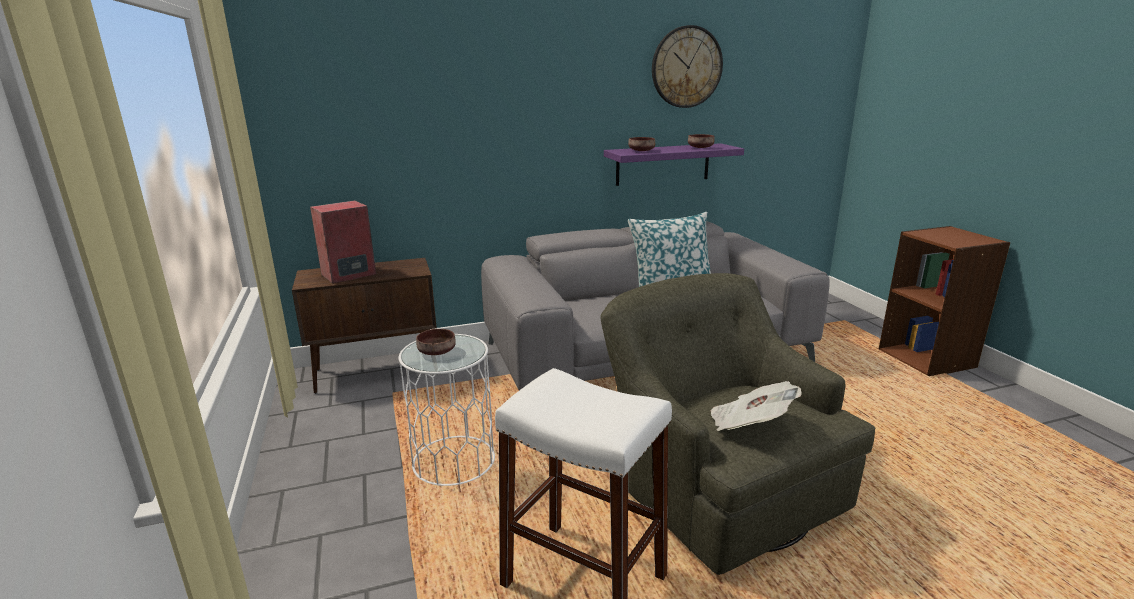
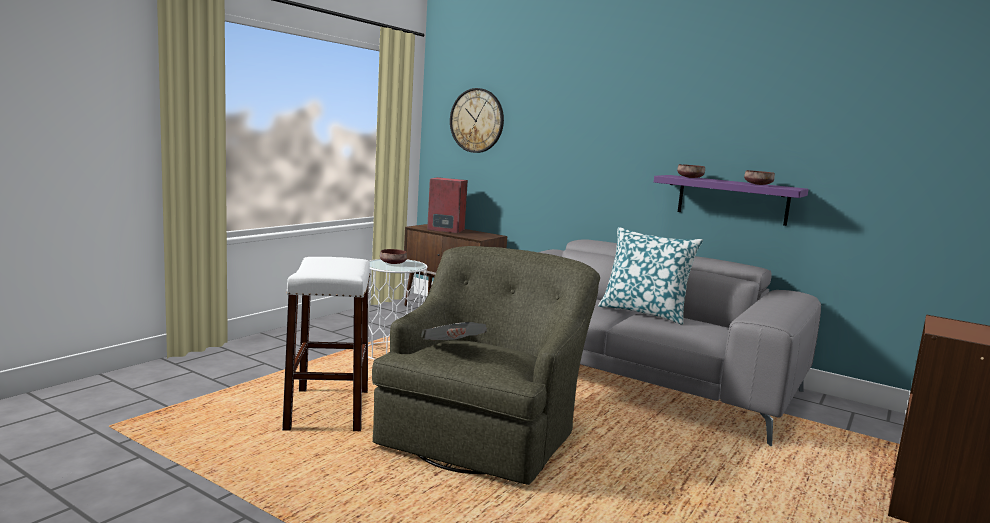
camera: 50 degrees right, 10 degrees down
(686, 67) = (769, 102): wall clock -> wall clock (477, 120)

